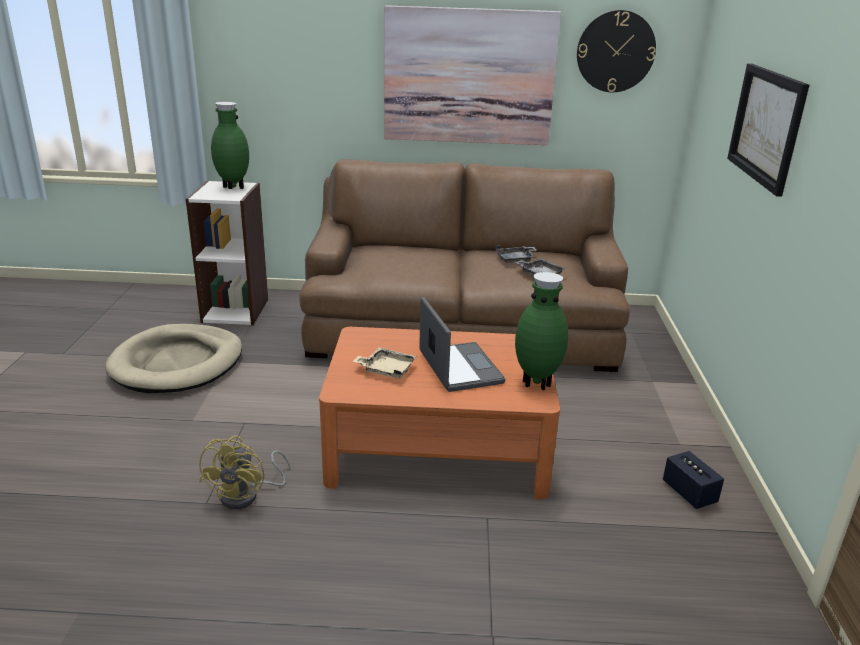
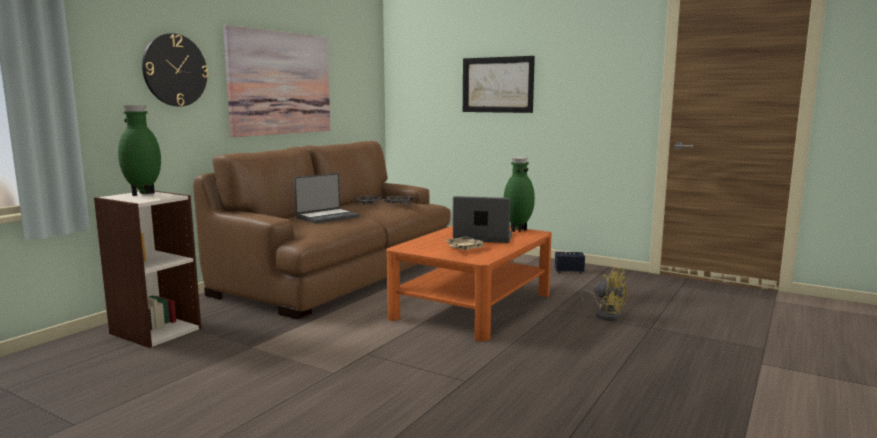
camera: 60 degrees left, 15 degrees down
(177, 363) = (218, 367): beige dog bed -> none
(247, 495) = (470, 366): yellow fan -> yellow fan (606, 314)
(415, 261) = (327, 217): none -> laptop
(615, 51) = (351, 65): wall clock -> wall clock (175, 70)

